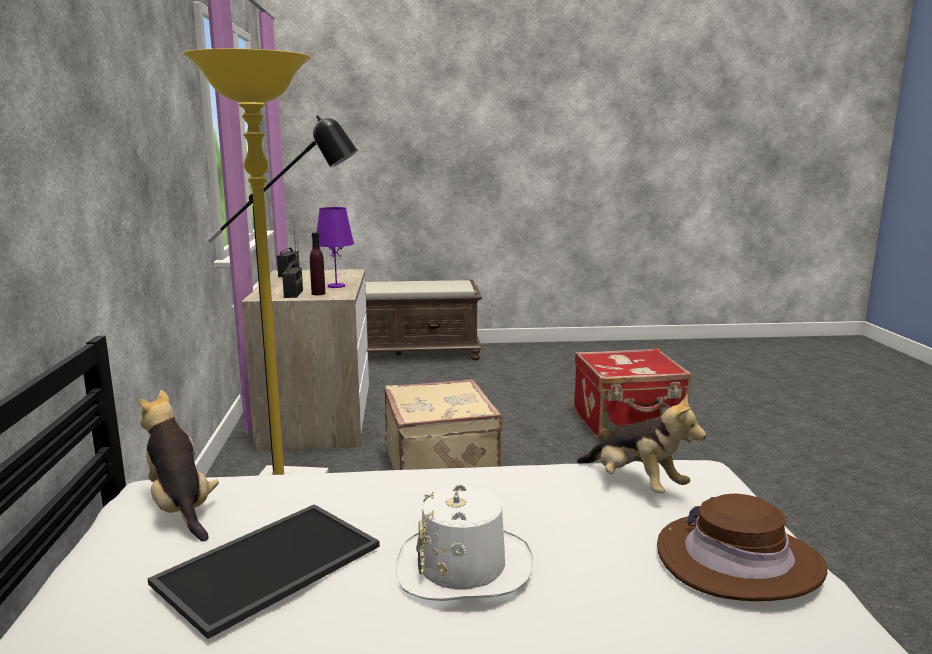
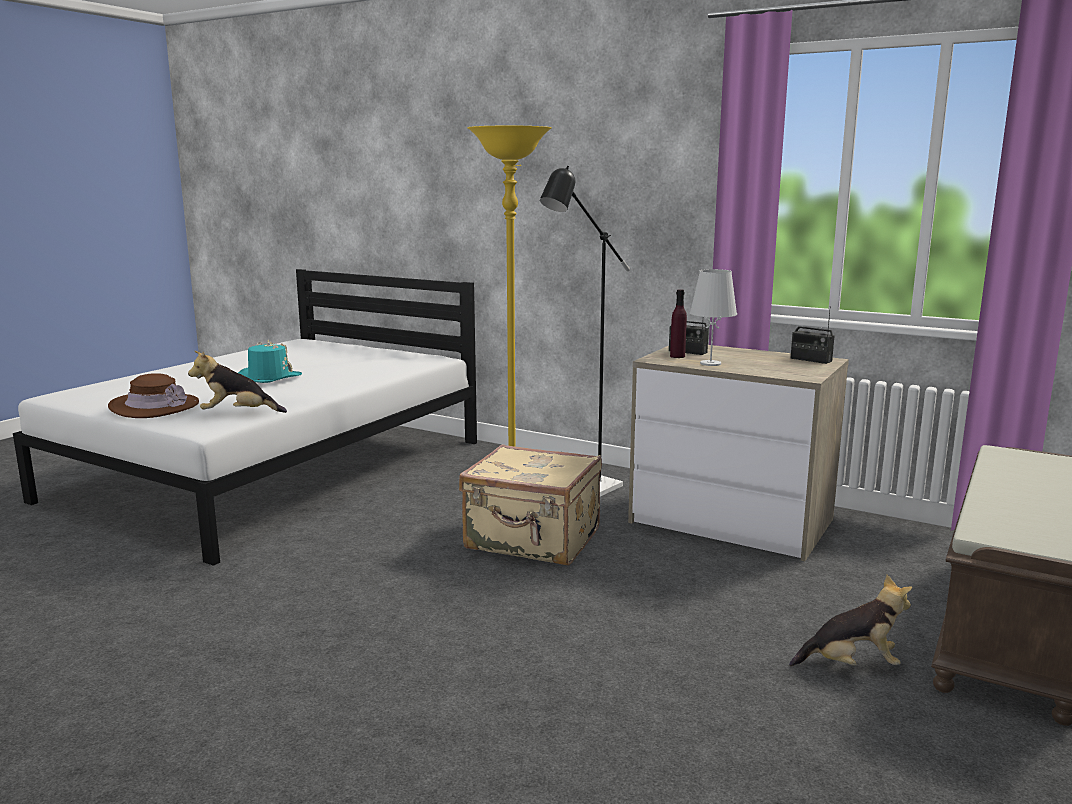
camera: 125 degrees right, 0 degrees up
(181, 508) = (411, 359): plush toy -> plush toy (851, 665)
(269, 562) = (336, 361): tray -> none
(336, 286) = (710, 363): purple table lamp -> white table lamp
(463, 567) = (268, 378): white hat -> turquoise hat
(628, 423) = (493, 690): red suitcase -> none

